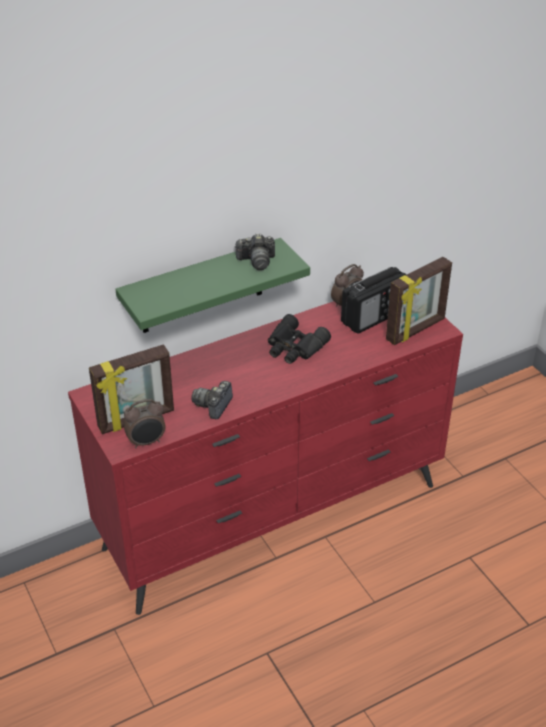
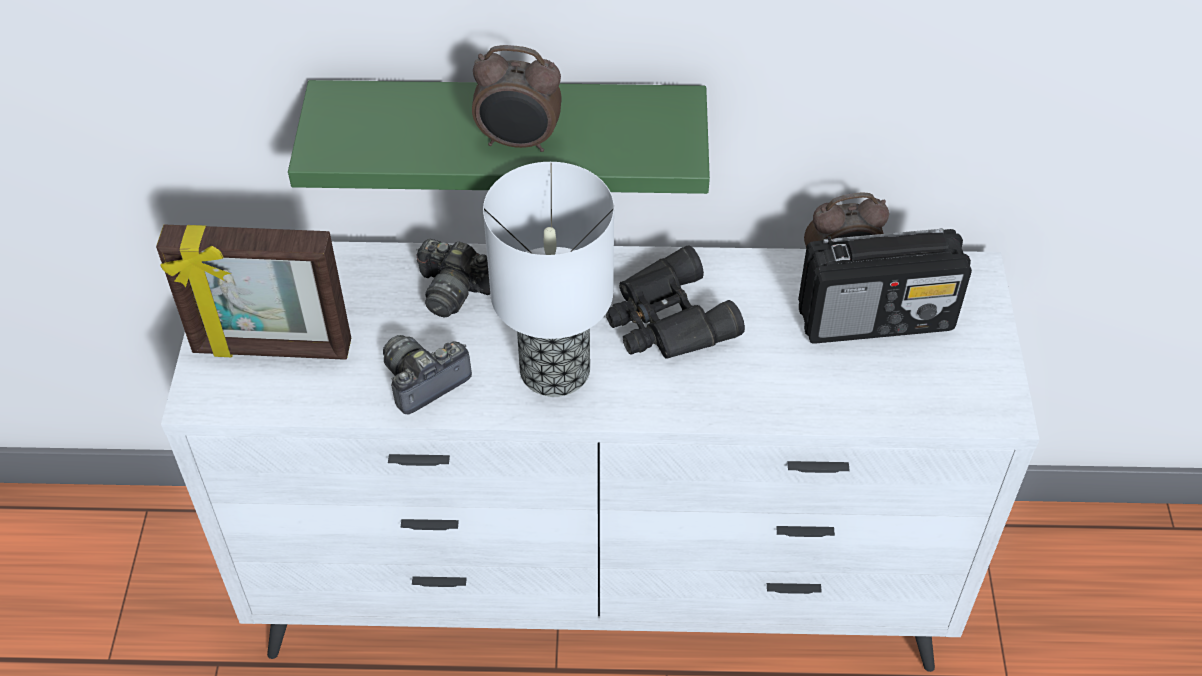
camera: 30 degrees right, 10 degrees up
(146, 442) = (252, 404): alarm clock -> alarm clock (519, 142)
(256, 261) = (613, 122): camera -> camera (453, 290)
(265, 381) = (556, 371): none -> table lamp
(274, 517) = (604, 589): red dresser -> white dresser
(416, 330) = (941, 387): picture frame -> none

